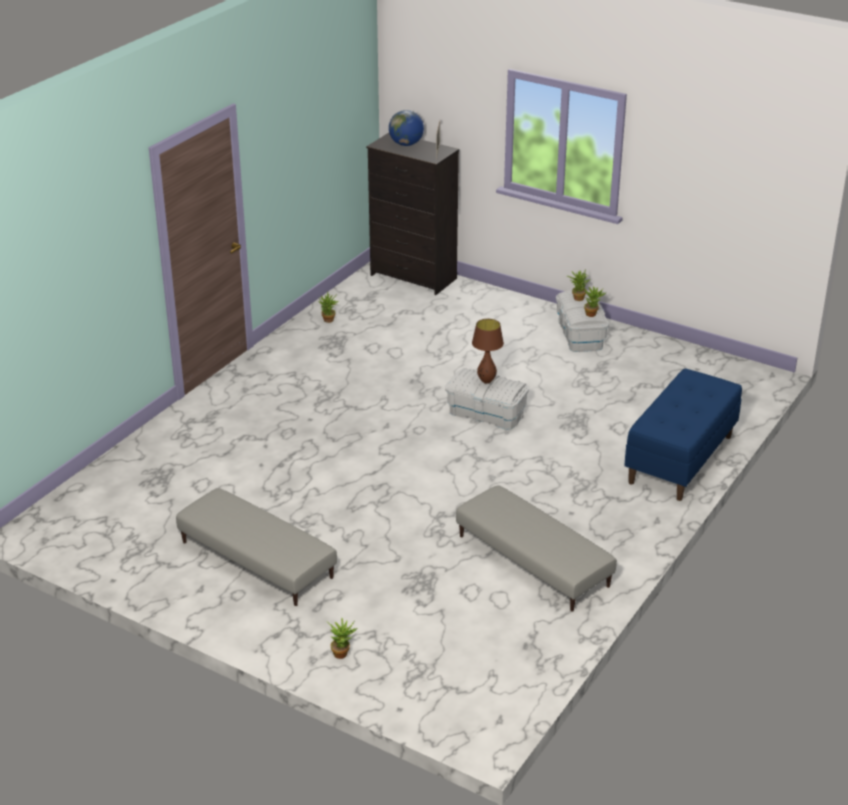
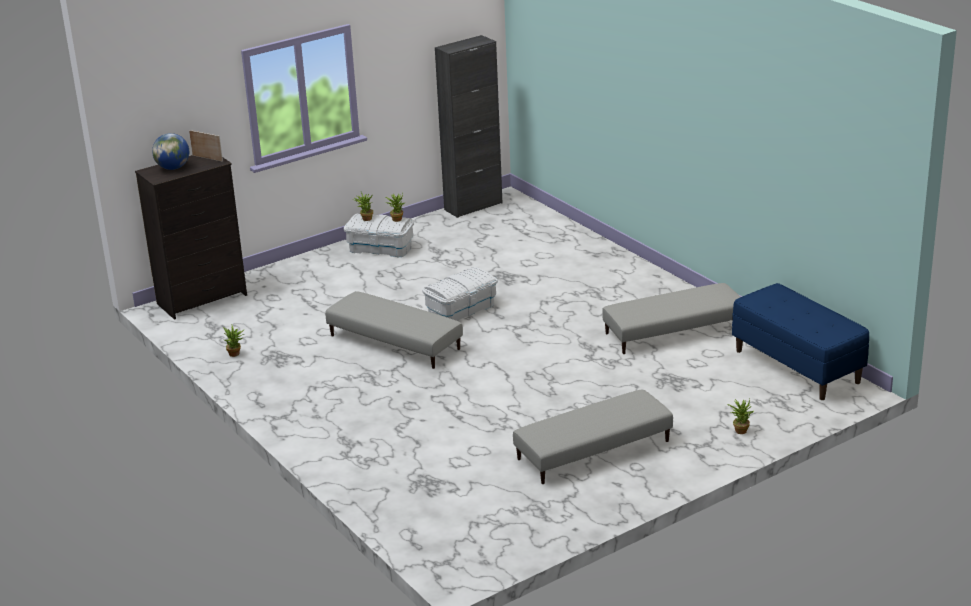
camera: 65 degrees left, 5 degrees down
(399, 393) = (395, 342): none -> grey ottoman
(486, 381) = (460, 279): brown table lamp -> none
(681, 460) = (589, 250): blue bench -> blue bench (798, 366)
(720, 362) = (473, 206): none -> black cabinet

